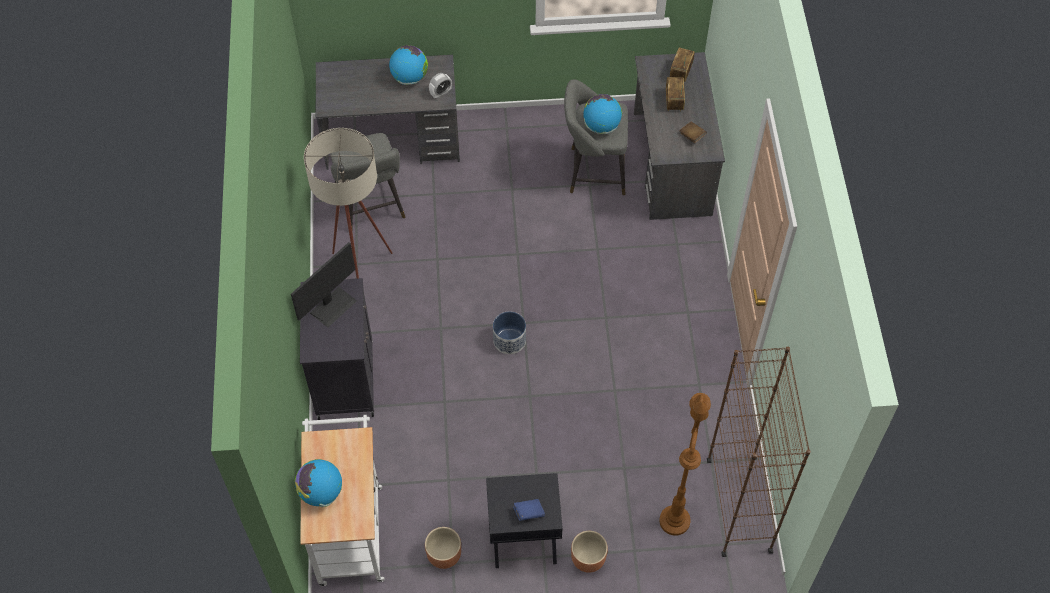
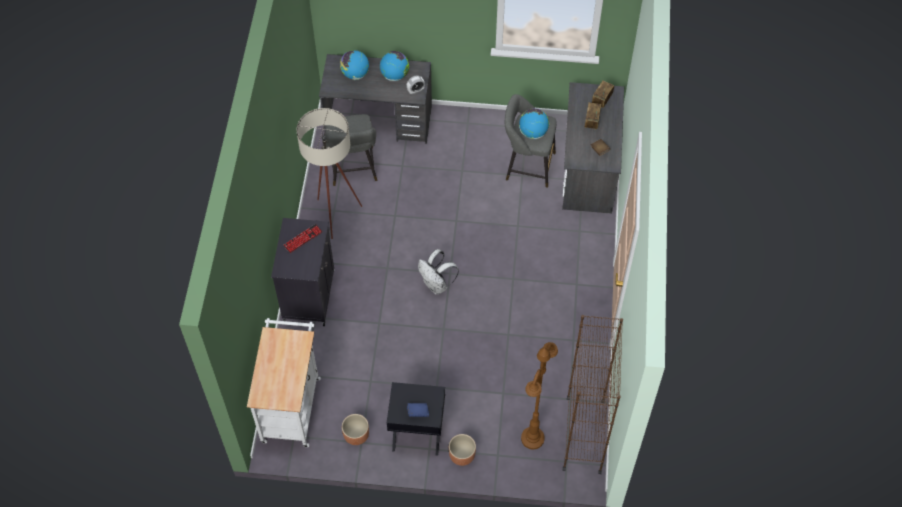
camera: 10 degrees right, 0 degrees up
(321, 492) = (268, 372): globe -> globe (355, 74)
(332, 306) = (303, 239): monitor -> keyboard
(510, 340) = (437, 285): planter -> white backpack

